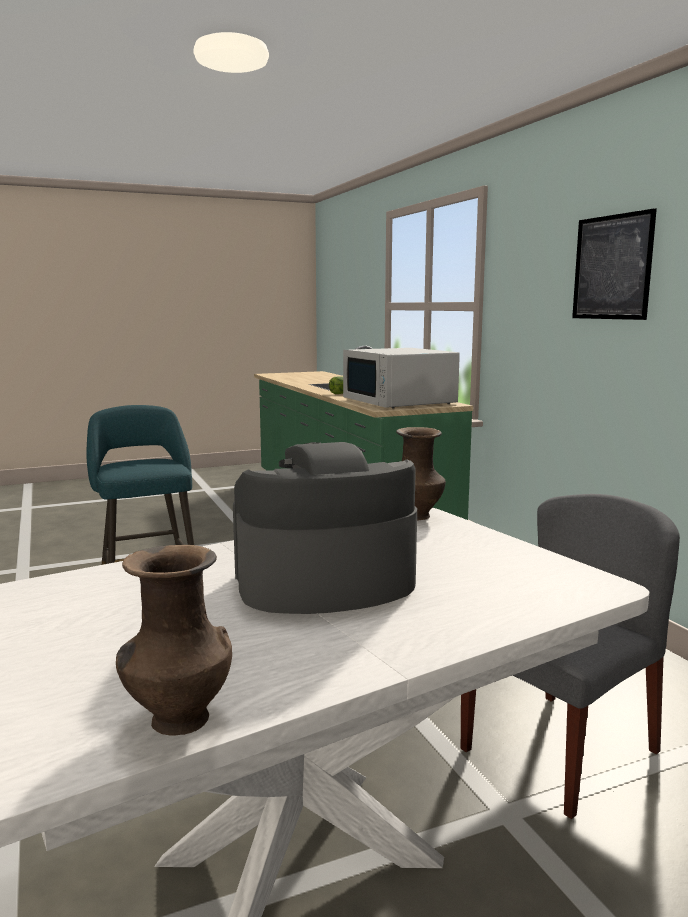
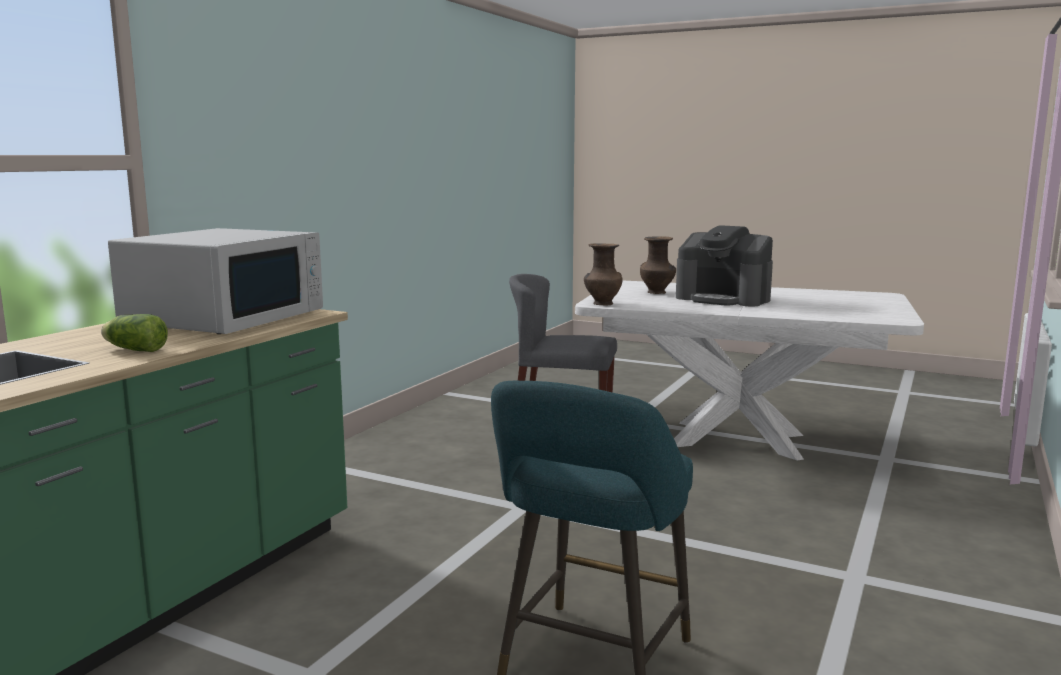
camera: 130 degrees left, 0 degrees up
(177, 720) = (831, 292): brown vase -> brown vase (657, 293)
(612, 267) = (320, 124): picture -> none

